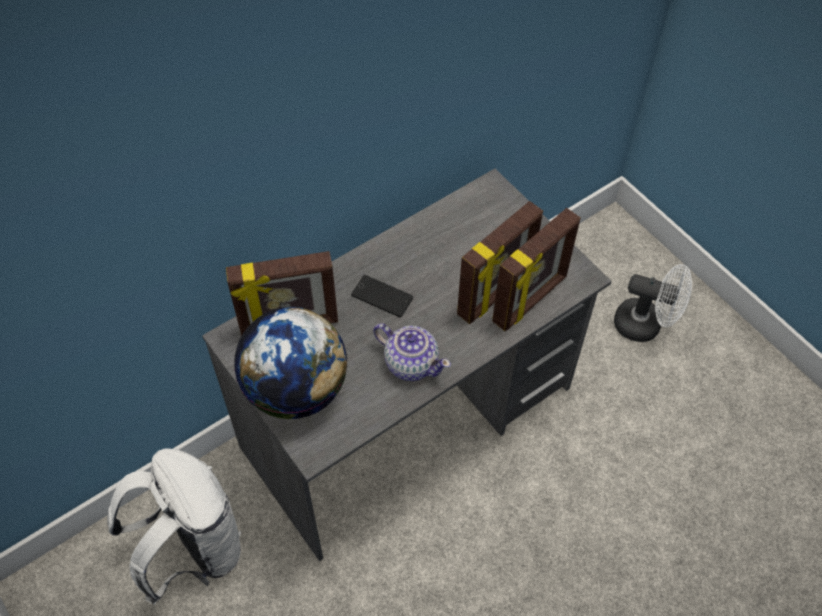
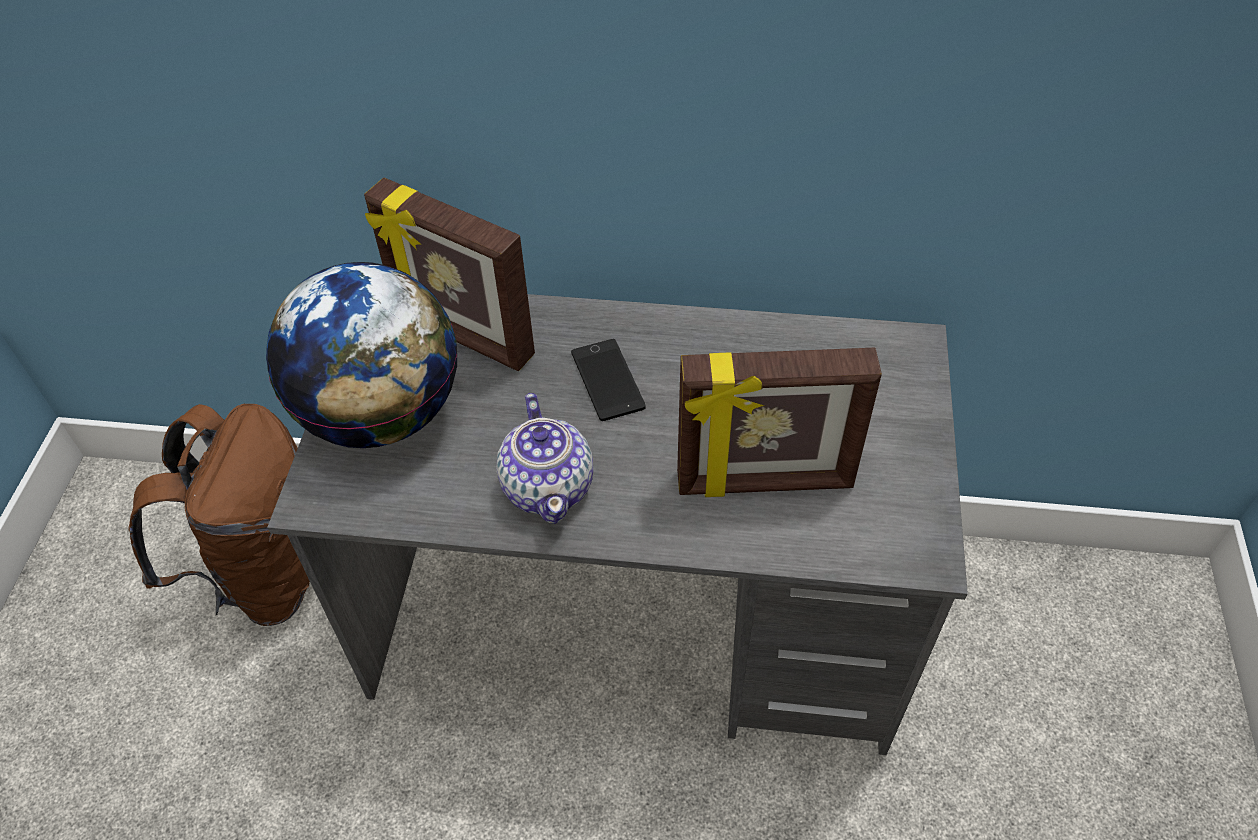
camera: 45 degrees right, 5 degrees down
(193, 550) = (268, 572): white backpack -> brown backpack
(531, 300) = (806, 528): picture frame -> none
(645, 325) = (1095, 761): white fan -> none

